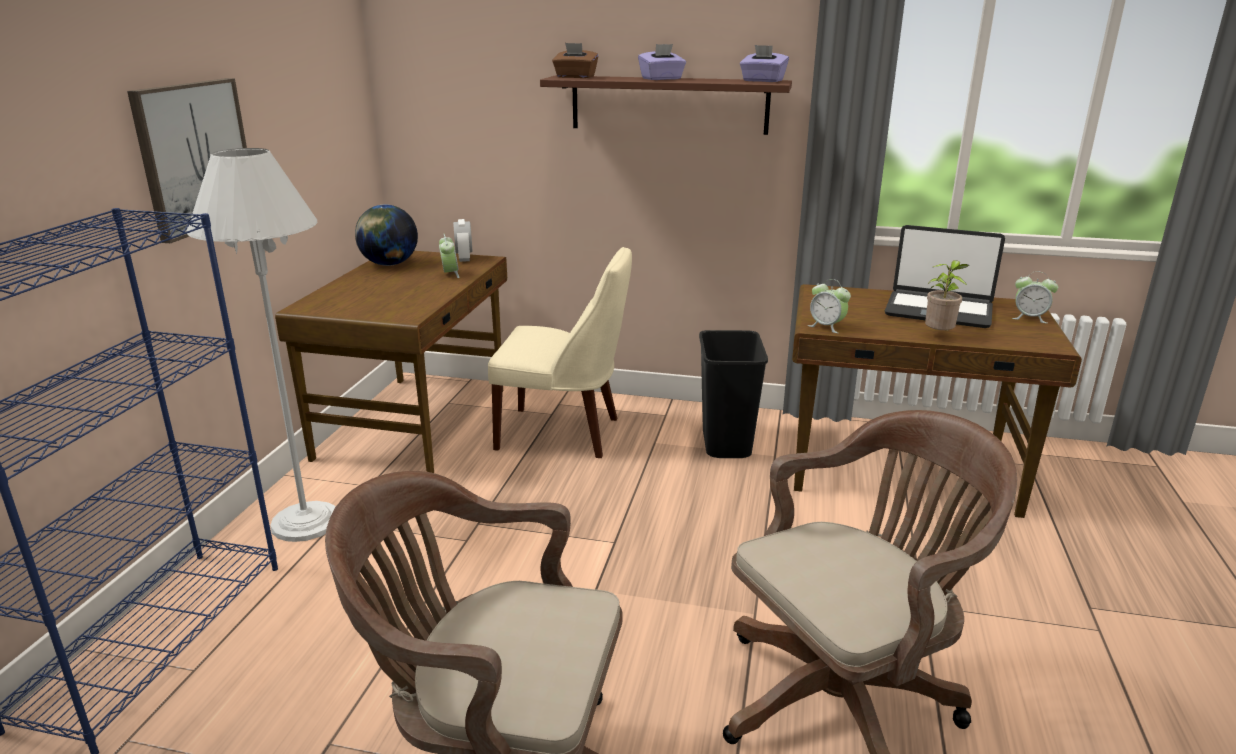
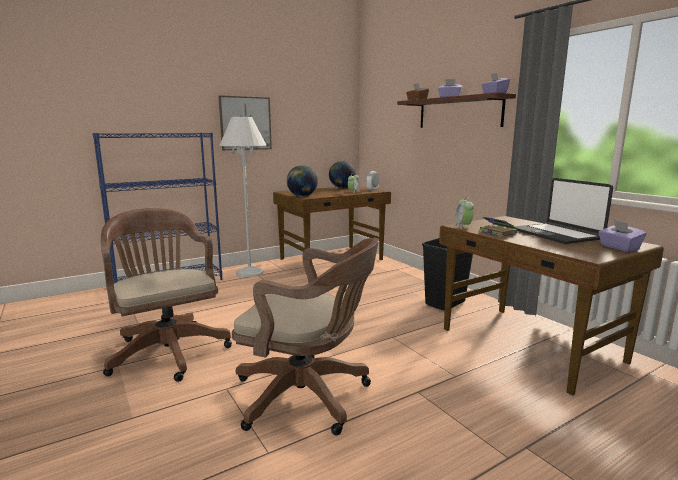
camera: 45 degrees right, 10 degrees down
(389, 314) = (302, 196): none -> globe
(564, 434) = (378, 278): beige chair -> none
(885, 327) = (496, 232): none -> book
(939, 336) = (520, 240): potted plant -> none
(1029, 318) = (619, 248): alarm clock -> purple tissue box

